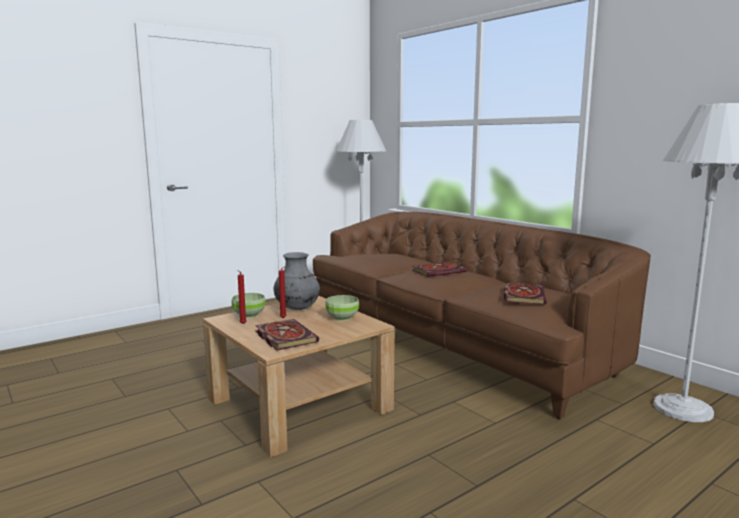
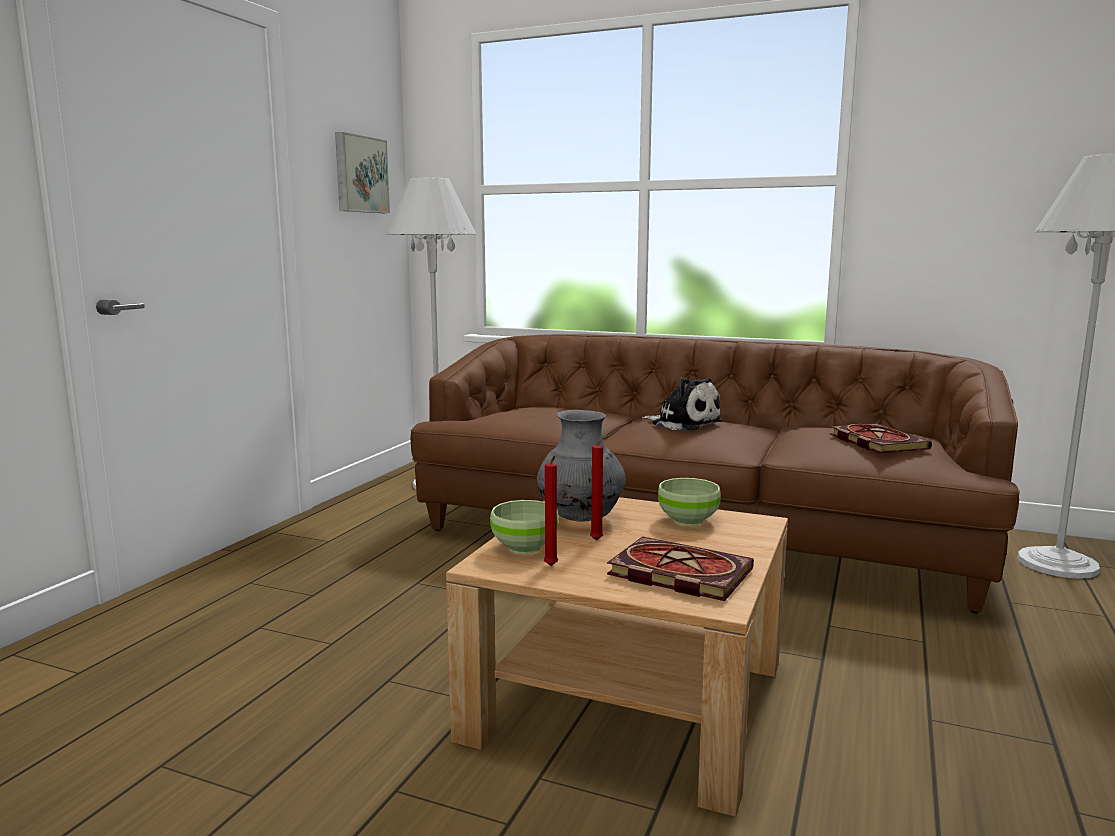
camera: 30 degrees left, 0 degrees up
(332, 118) = (360, 174): none -> picture
(439, 271) = (683, 423): book -> plush toy

